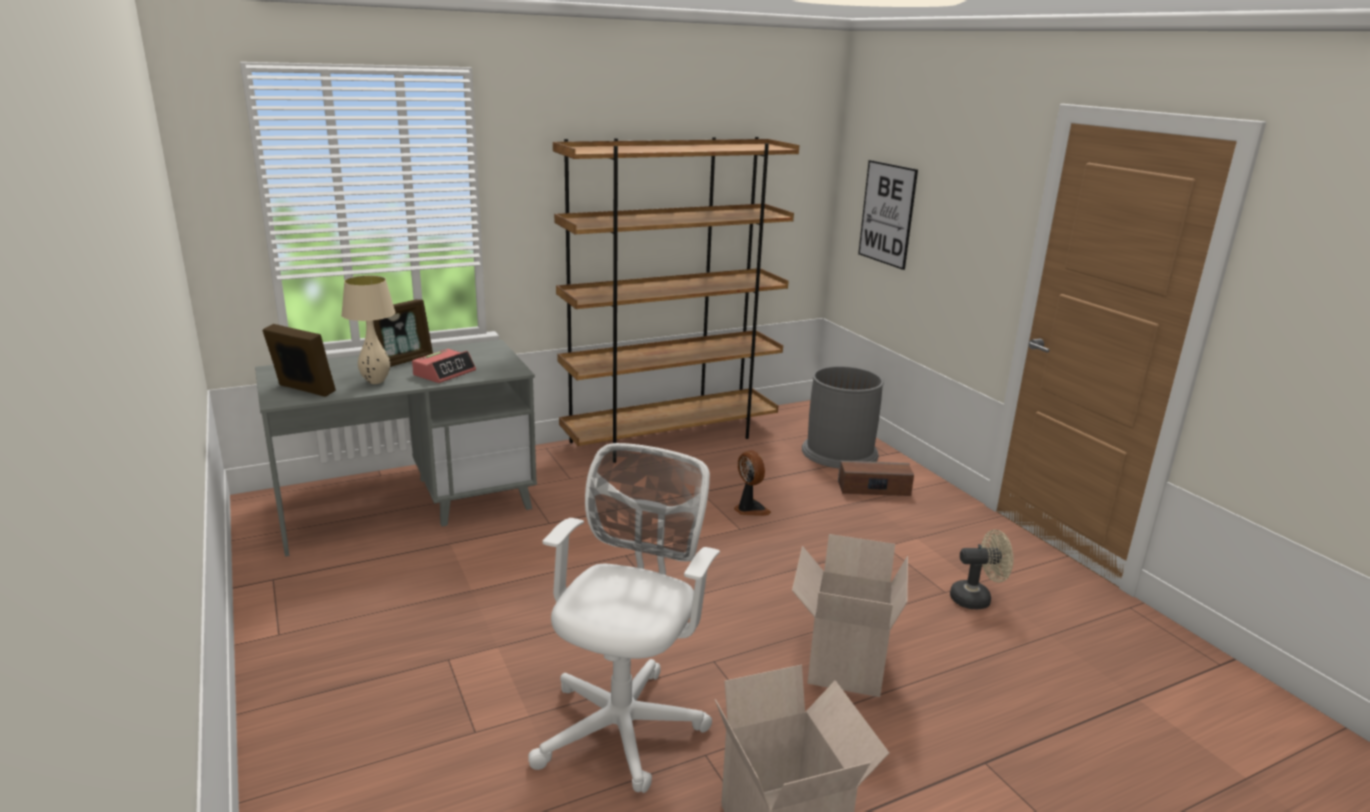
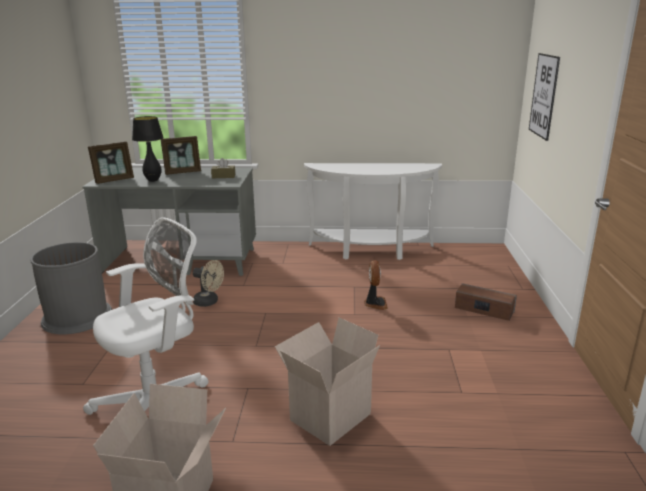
camera: 30 degrees right, 0 degrees up
(303, 390) = (114, 180): picture frame -> picture frame turned 90 degrees clockwise
(376, 382) = (153, 180): beige table lamp -> black table lamp
(444, 373) = (193, 180): alarm clock -> none
(482, 360) = (223, 176): none -> brown tissue box
(671, 438) = (371, 251): brown bookcase -> white console table
(839, 452) = (484, 280): grey trash can -> grey trash can (77, 317)
(976, 598) = (483, 404): beige fan -> beige fan (209, 302)

